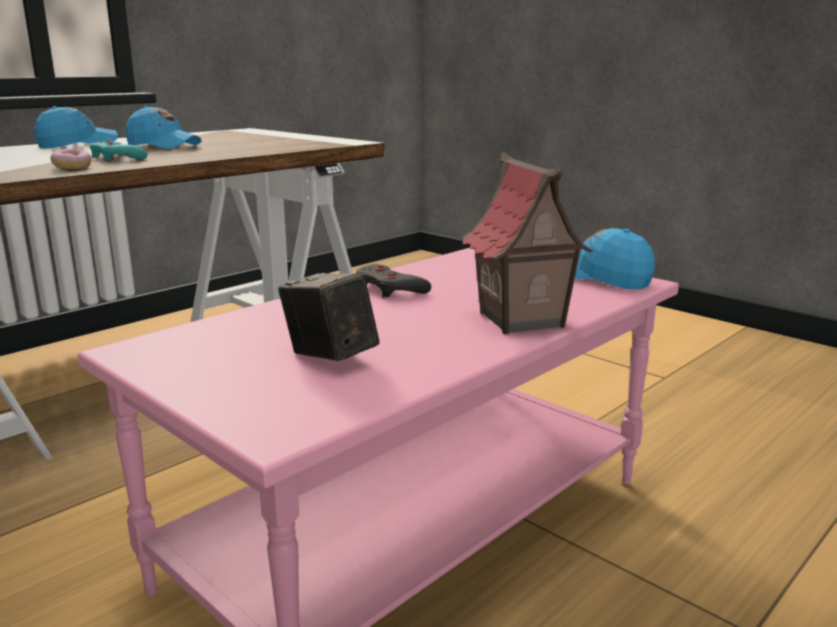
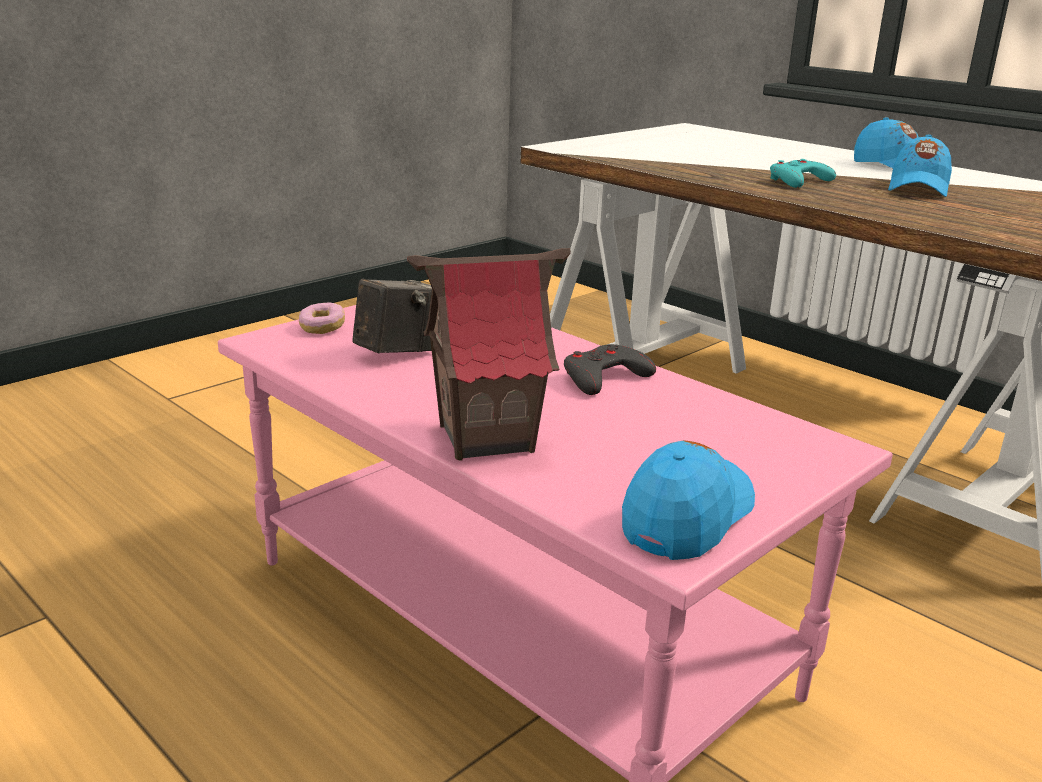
camera: 90 degrees right, 5 degrees up
(72, 167) = (719, 175): donut -> donut (322, 328)

